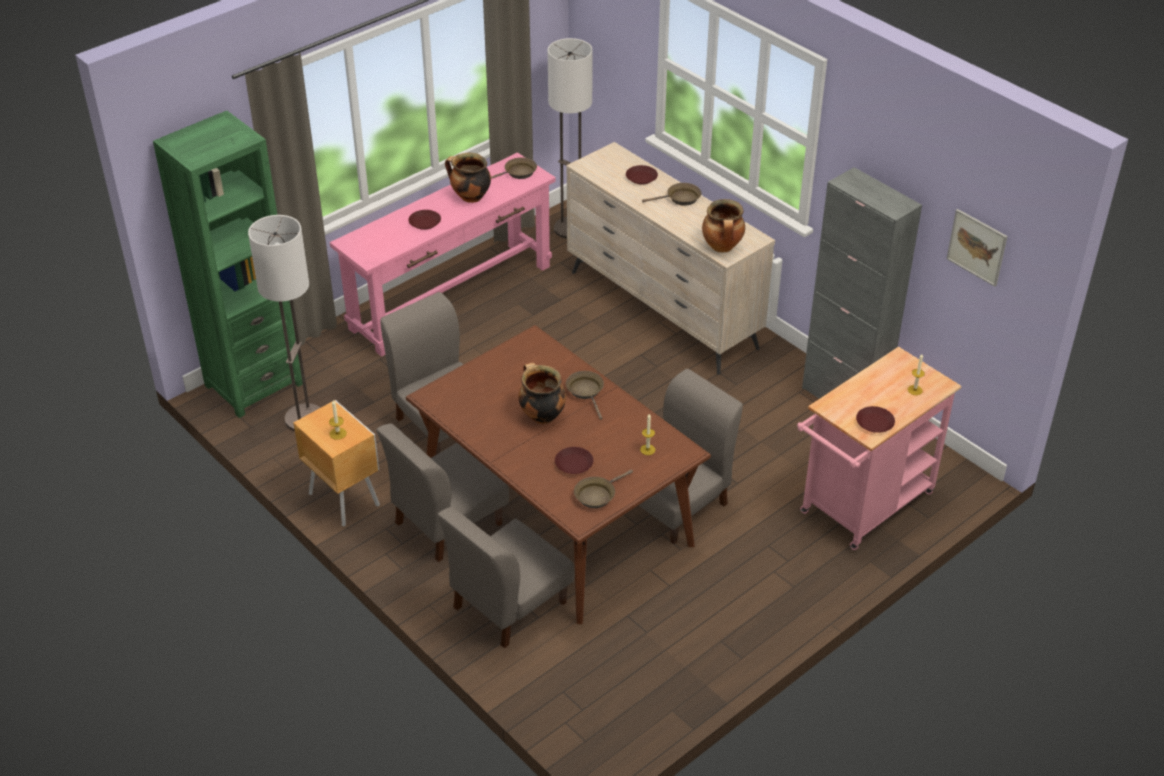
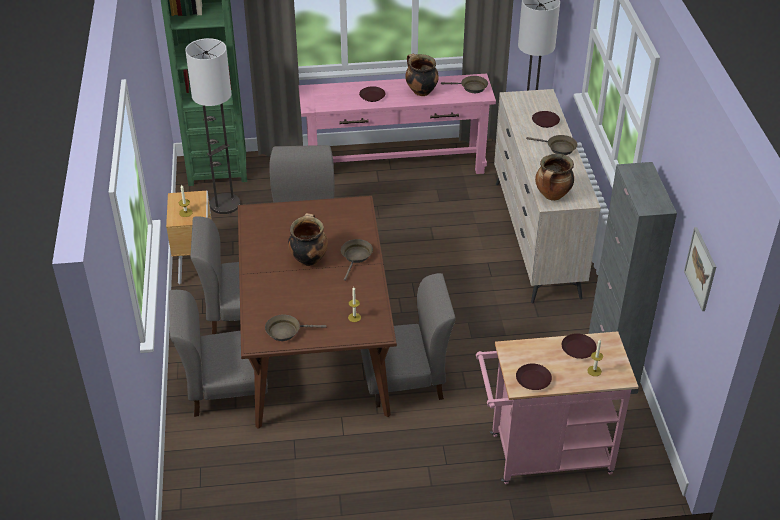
camera: 35 degrees right, 0 degrees up
(574, 464) = (294, 302): brown plate -> brown plate (578, 349)

